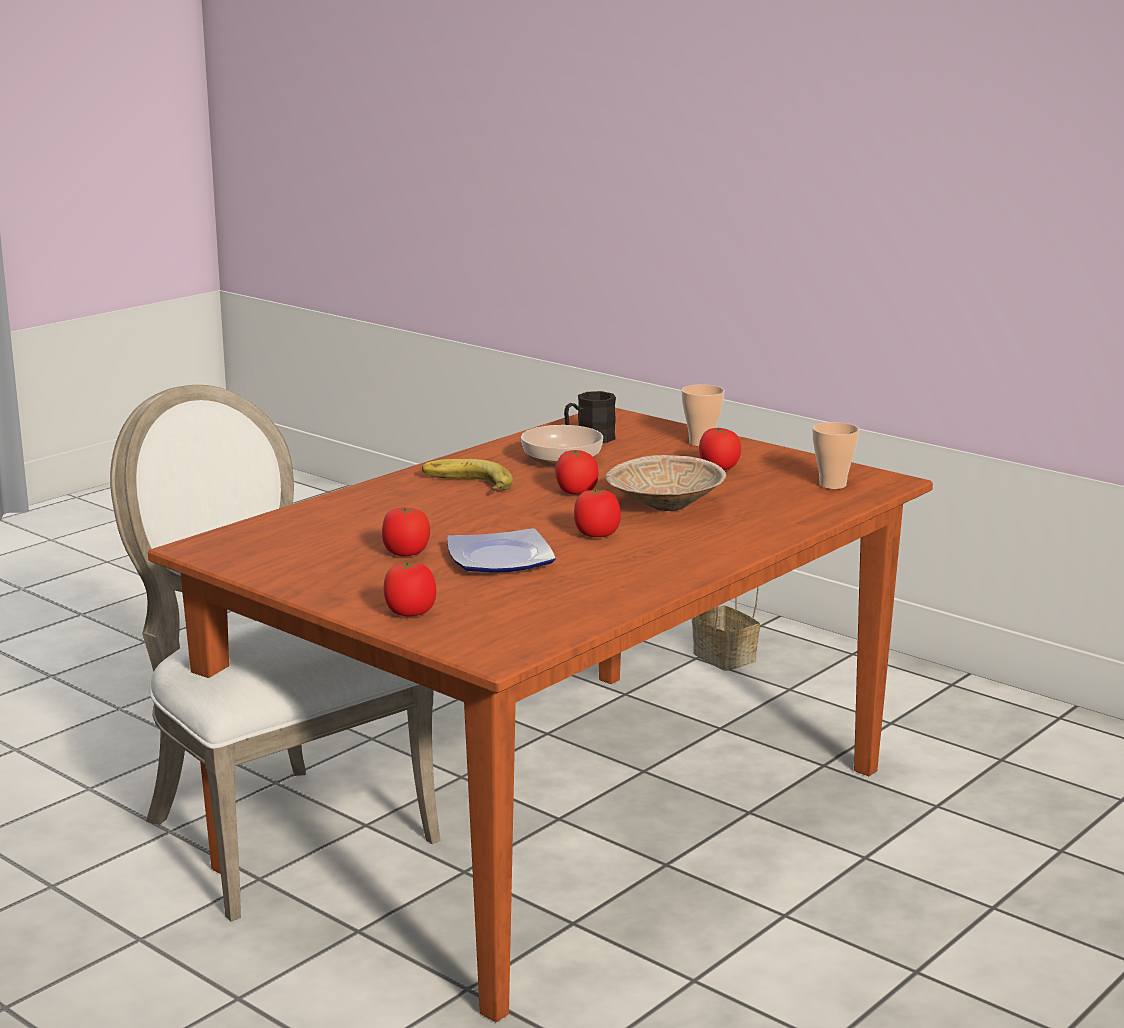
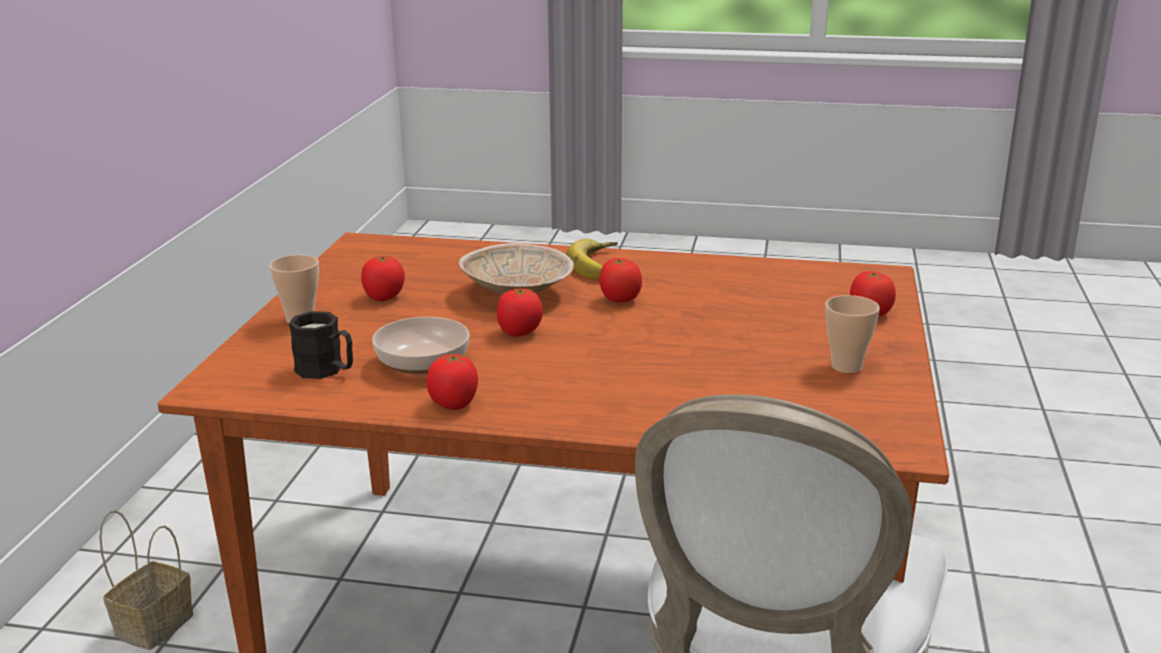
camera: 120 degrees left, 5 degrees up
(406, 553) = (766, 351): tomato -> tomato (454, 404)
(465, 485) = (553, 384): banana -> banana (599, 265)
(499, 559) = (724, 316): plate -> none
(832, 485) = (393, 255): cup -> cup (846, 366)

